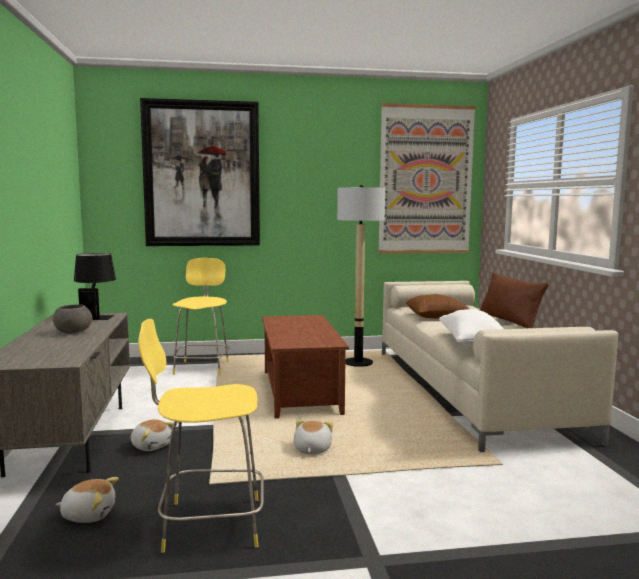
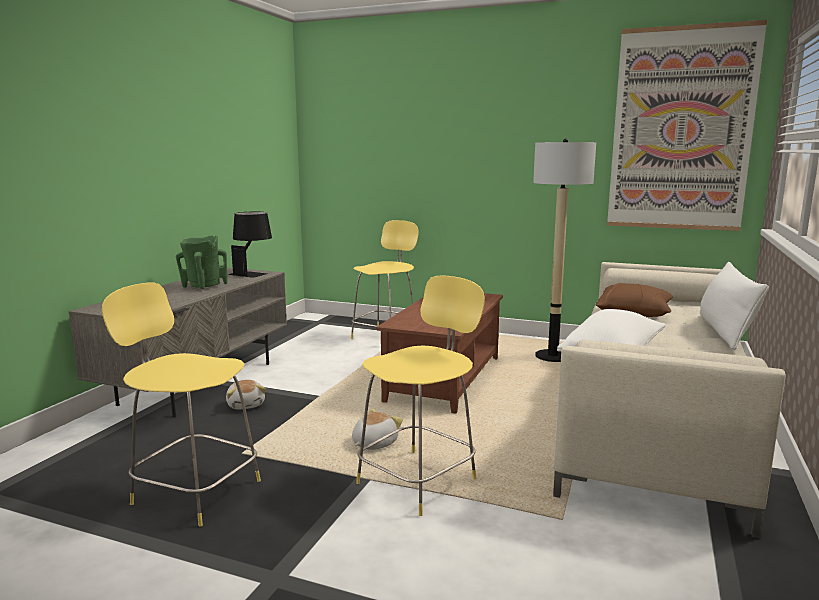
camera: 30 degrees right, 5 degrees up
(72, 332) = (203, 286): grey bowl -> green vase
(88, 514) = (127, 454): plush toy -> none
(202, 174) = (406, 129): picture -> none
(381, 465) = (419, 479): none -> yellow stool
(508, 321) = (724, 332): brown pillow -> white pillow

